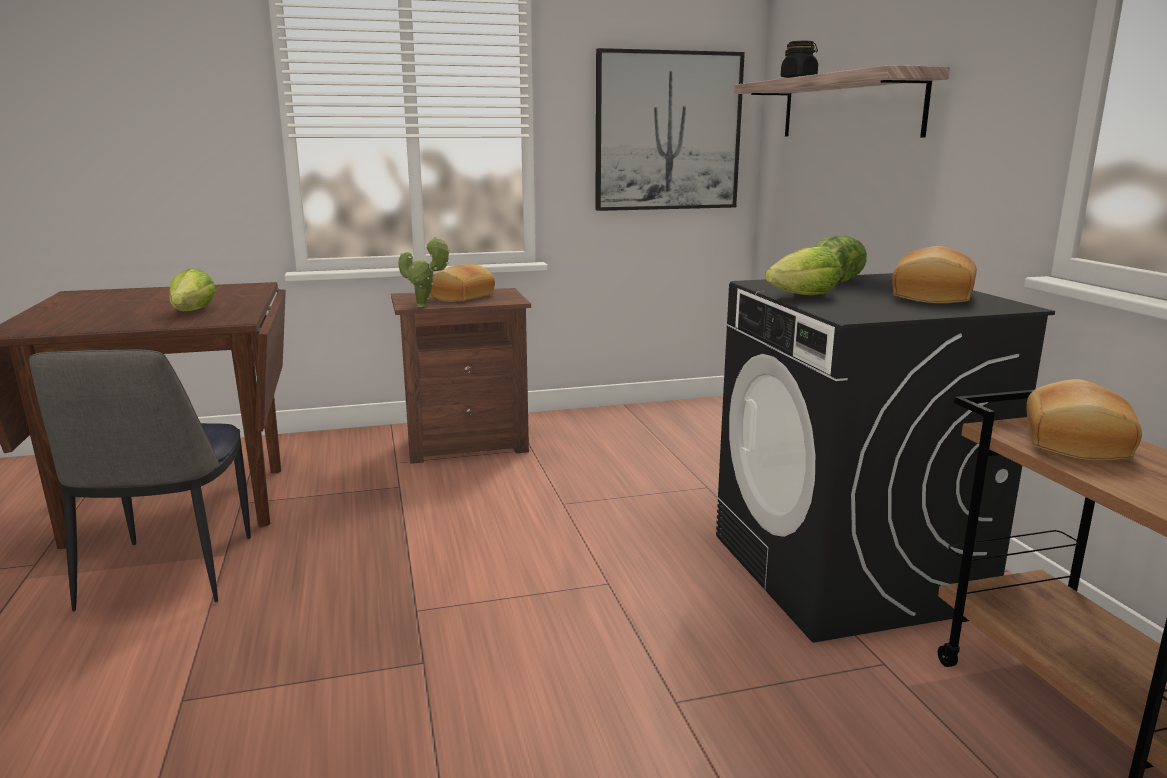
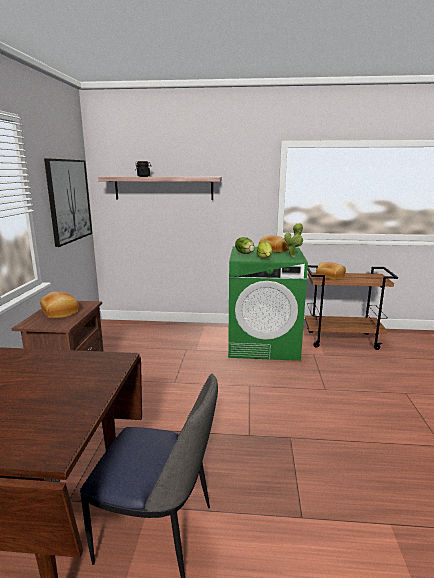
camera: 70 degrees left, 0 degrees up
(193, 311) = (69, 373): lettuce -> none
(424, 306) = (70, 322): potted plant -> potted plant (293, 256)
(846, 572) = (263, 344): black washing machine -> green washing machine

